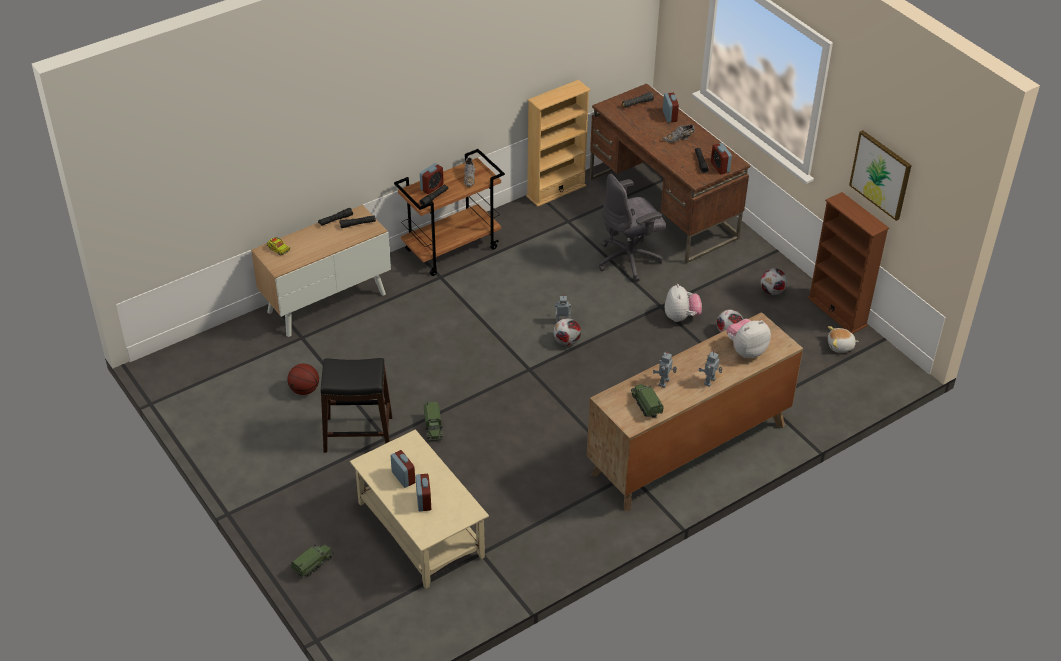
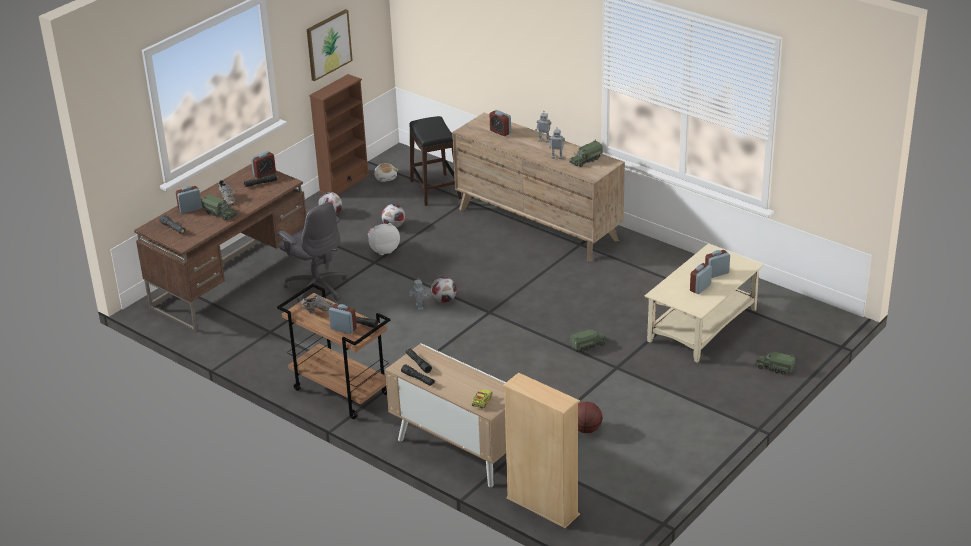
camera: 105 degrees left, 10 degrees down
(358, 435) = (622, 383): black stool -> black stool (435, 189)
(556, 191) = (222, 348): beige bookcase -> beige bookcase (542, 507)
(651, 132) = (220, 214): none -> toy truck
(746, 350) = (500, 132): plush toy -> alarm clock

